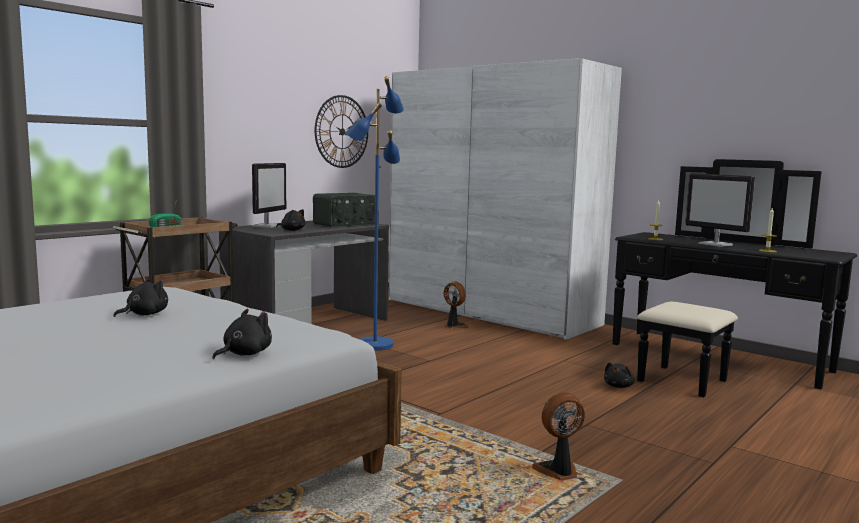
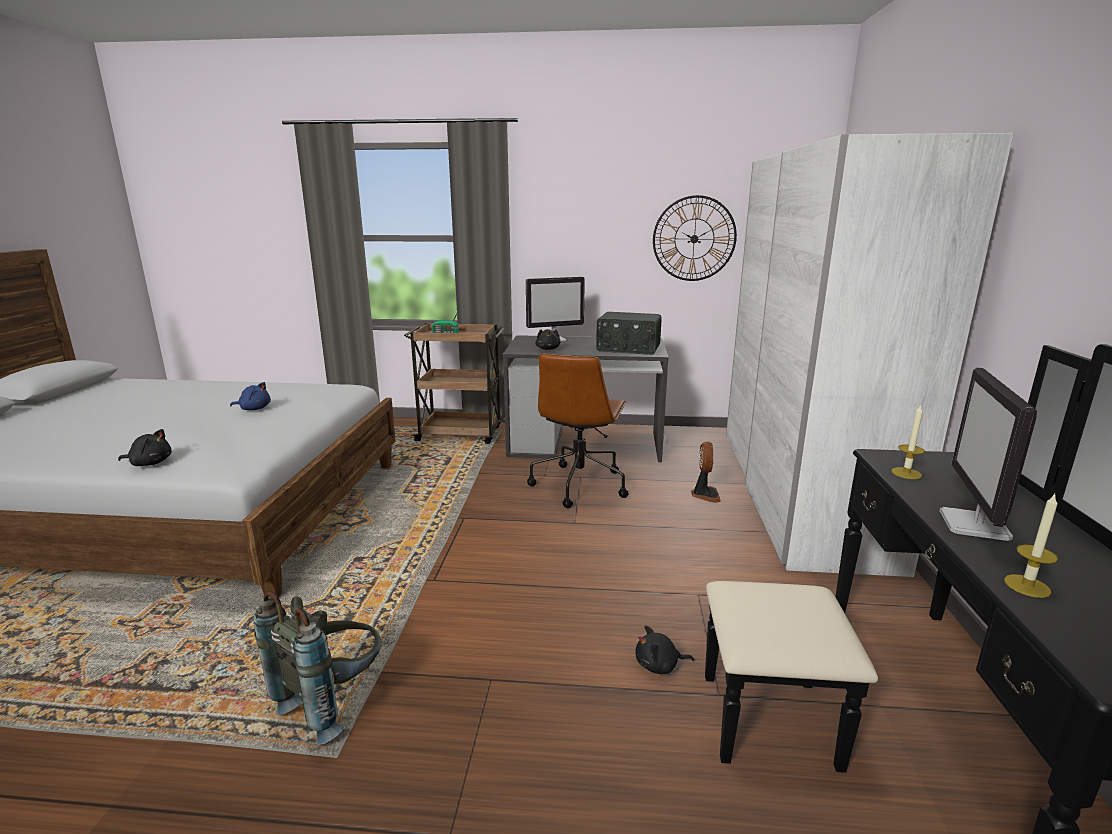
camera: 55 degrees right, 10 degrees up
(145, 314) = (254, 409): black plush toy -> blue plush toy
(374, 344) = (579, 484): blue floor lamp -> brown office chair
(558, 471) = (333, 700): fan -> grey backpack

